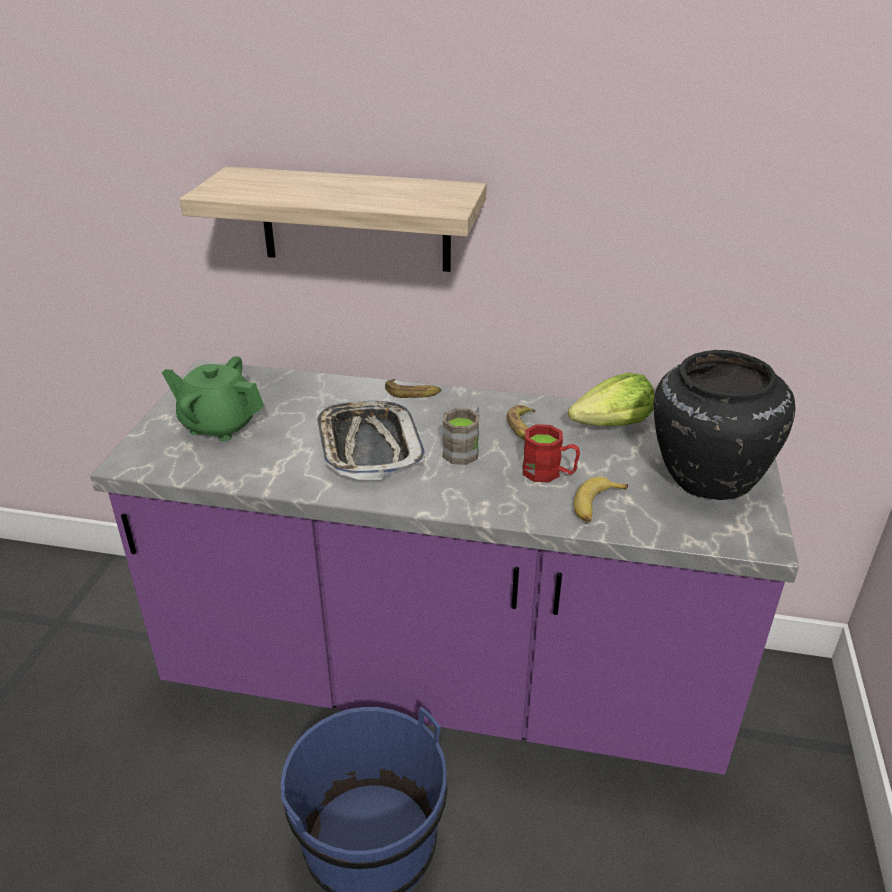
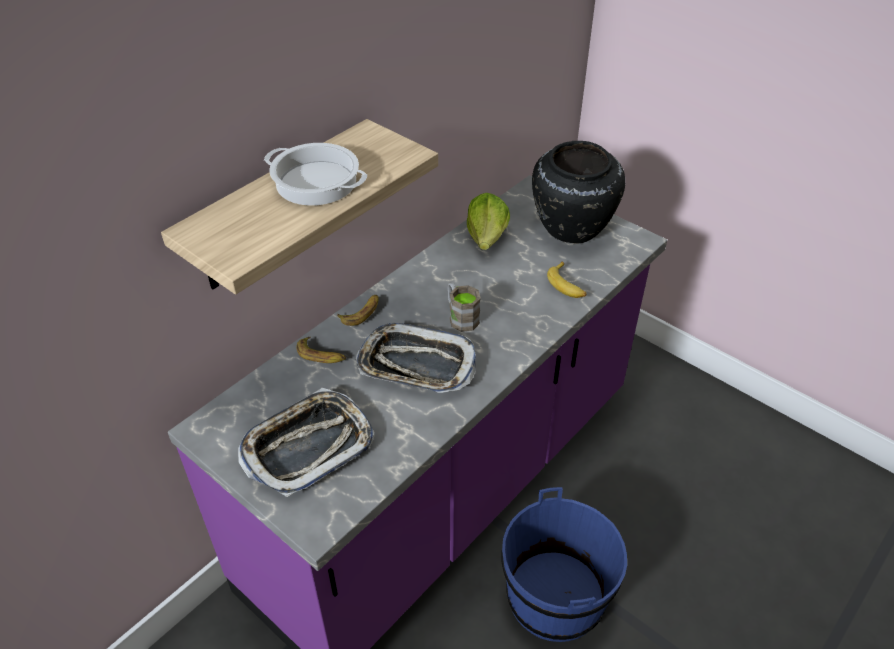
camera: 60 degrees left, 10 degrees up
(219, 425) = (308, 446): green teapot -> tray
(350, 189) = (315, 182): none -> cooking pot
(524, 429) = (458, 277): banana -> banana (321, 355)
(549, 473) = (519, 289): red mug -> none

